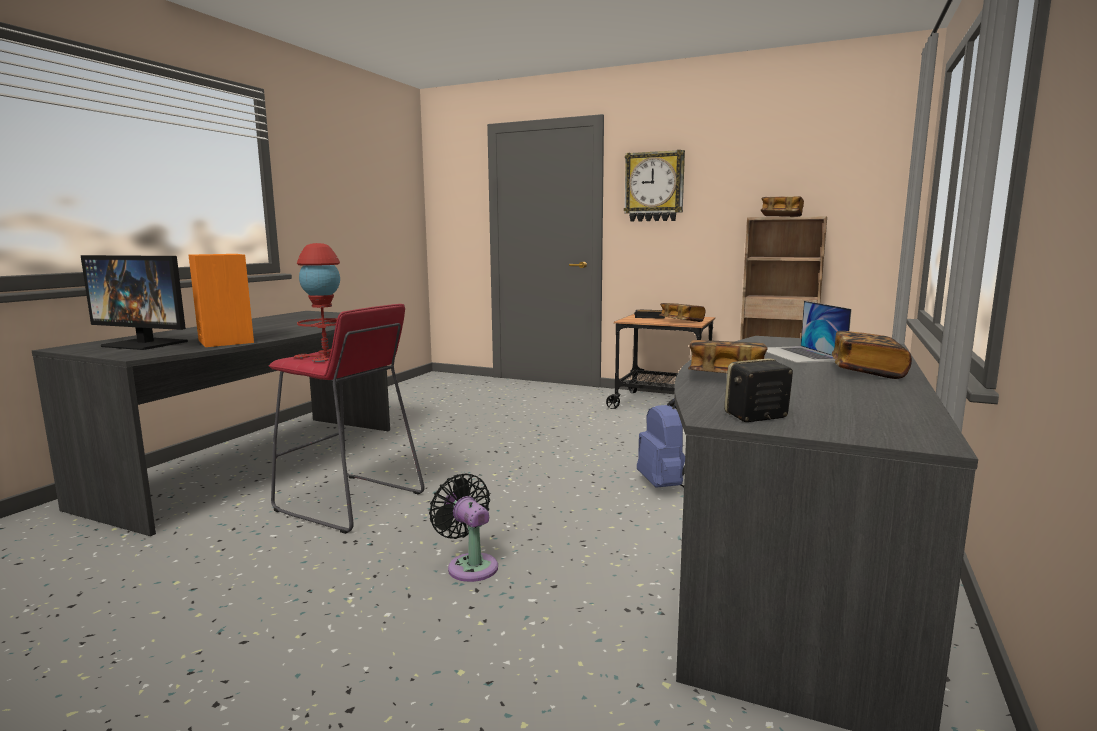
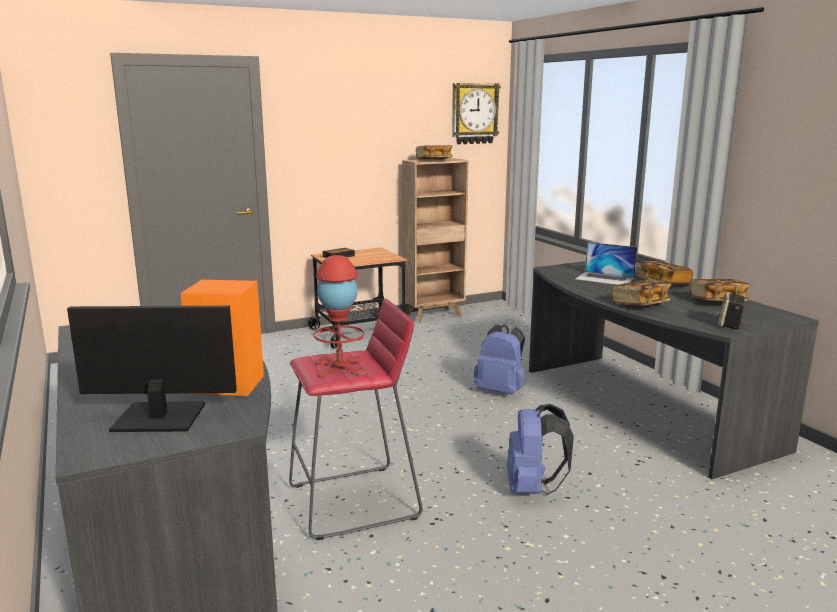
camera: 50 degrees left, 5 degrees up
(145, 344) = (158, 417): monitor -> monitor turned 150 degrees counterclockwise
(470, 565) = (532, 489): black fan -> blue backpack
(654, 187) = (315, 132): wall clock -> wall clock (474, 113)
(681, 321) = (378, 257): book -> book (717, 301)

